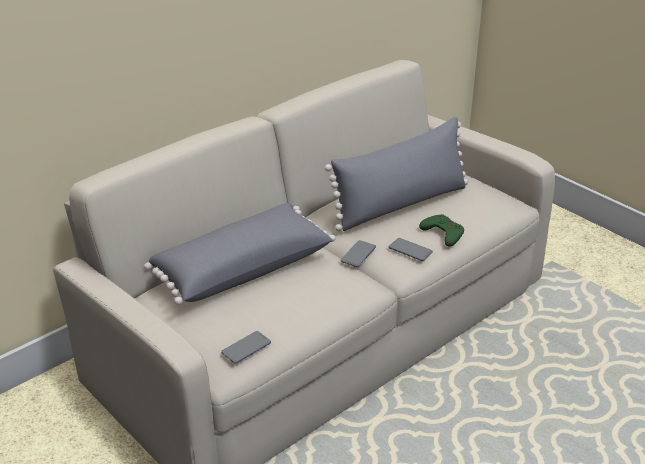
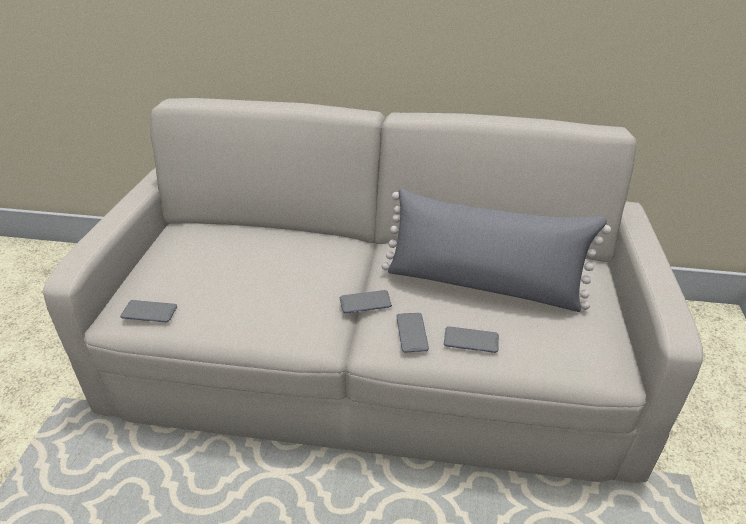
camera: 50 degrees right, 5 degrees up
(241, 269) = (265, 249): grey pillow -> none
(443, 233) = (471, 340): green game controller -> phone

